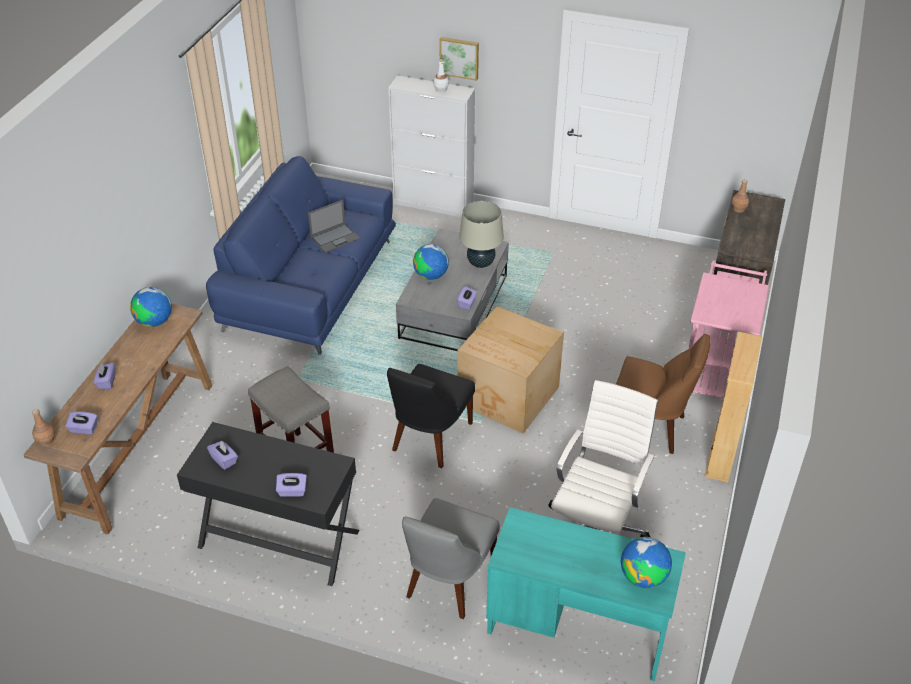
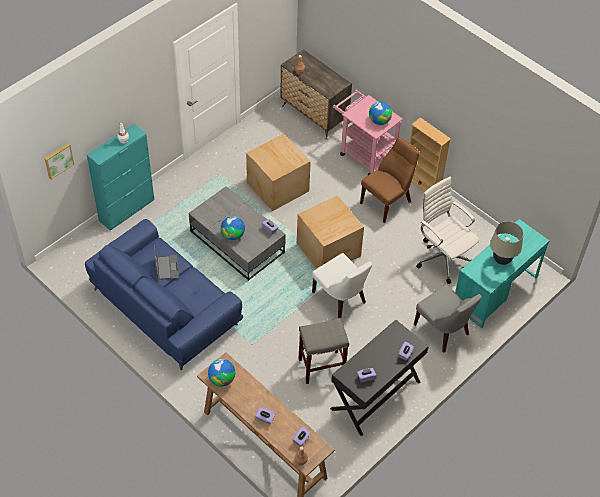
camera: 65 degrees left, 10 degrees up
(429, 439) = (340, 299): black chair -> white chair
(433, 204) = (127, 210): white cabinet -> turquoise cabinet
(459, 57) = (120, 114): picture -> picture (58, 160)
(480, 263) = (237, 207): beige table lamp -> beige table lamp (502, 259)
(578, 309) = (278, 186): none -> cardboard box
(643, 577) = (525, 240): globe -> globe (379, 121)

